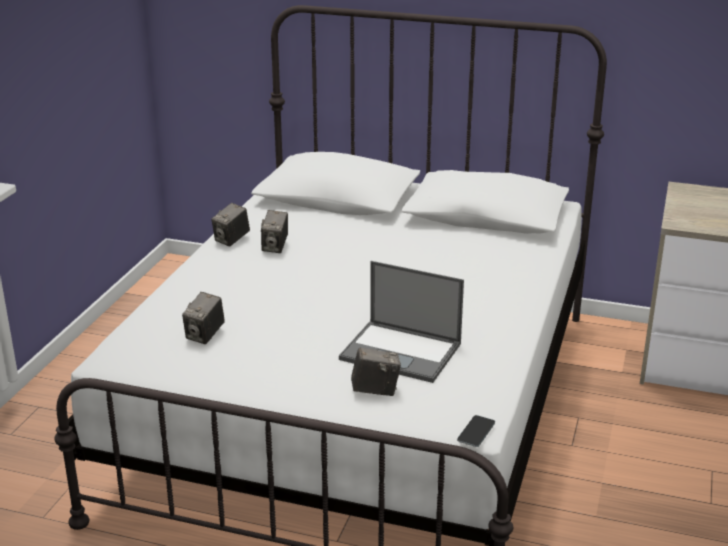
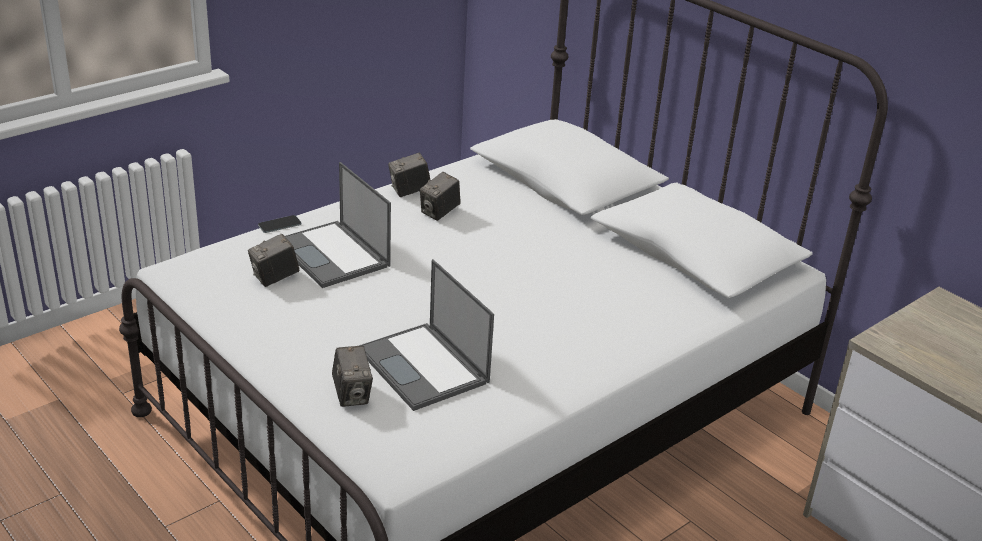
camera: 30 degrees right, 5 degrees up
(231, 303) = (334, 255): none -> laptop
(375, 390) = (352, 395): camera -> camera turned 45 degrees clockwise
(476, 431) = (388, 478): phone -> phone (279, 224)

